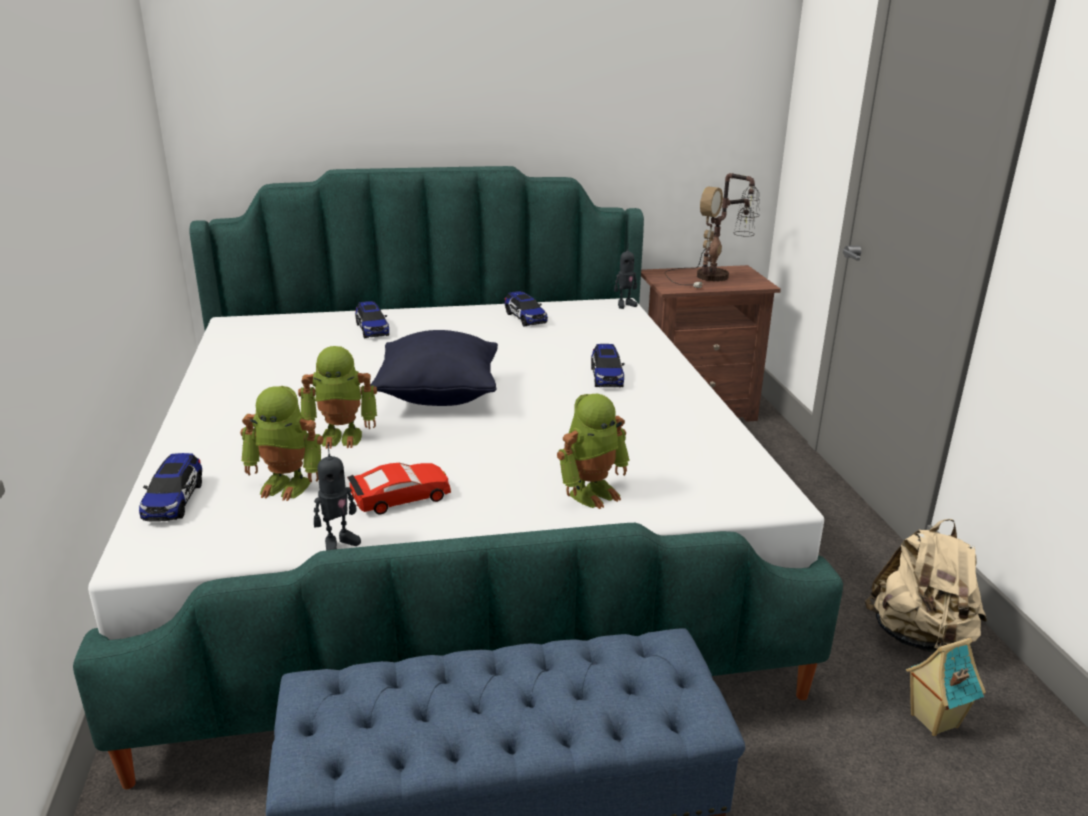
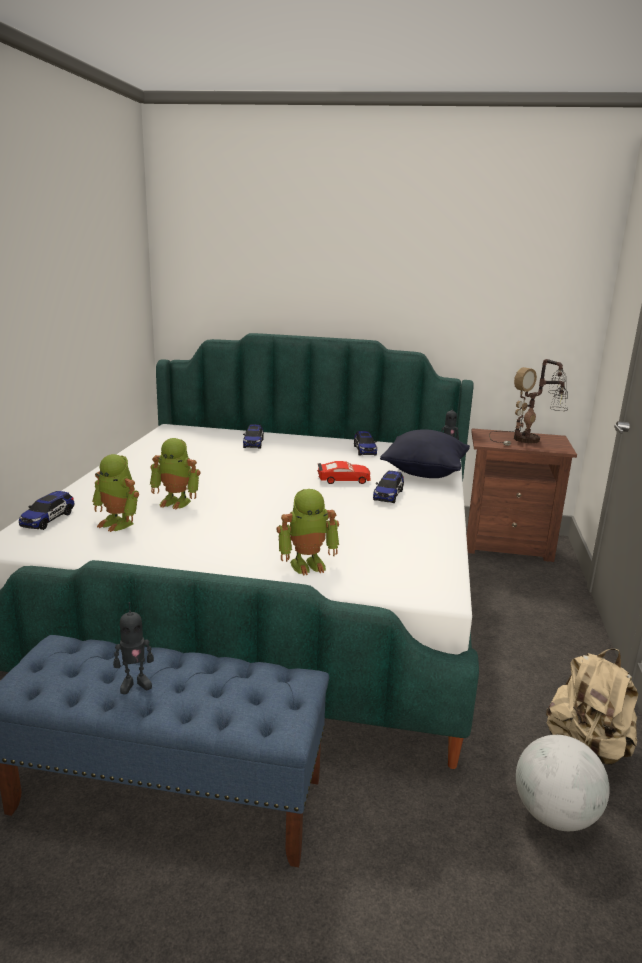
camera: 20 degrees right, 5 degrees down
(339, 543) = (117, 561): toy robot -> toy robot (135, 684)
(400, 497) = (178, 543): red toy car -> red toy car (343, 479)
(439, 396) = (259, 489): black pillow -> black pillow (424, 473)
(932, 720) = (554, 815): toy house -> globe

